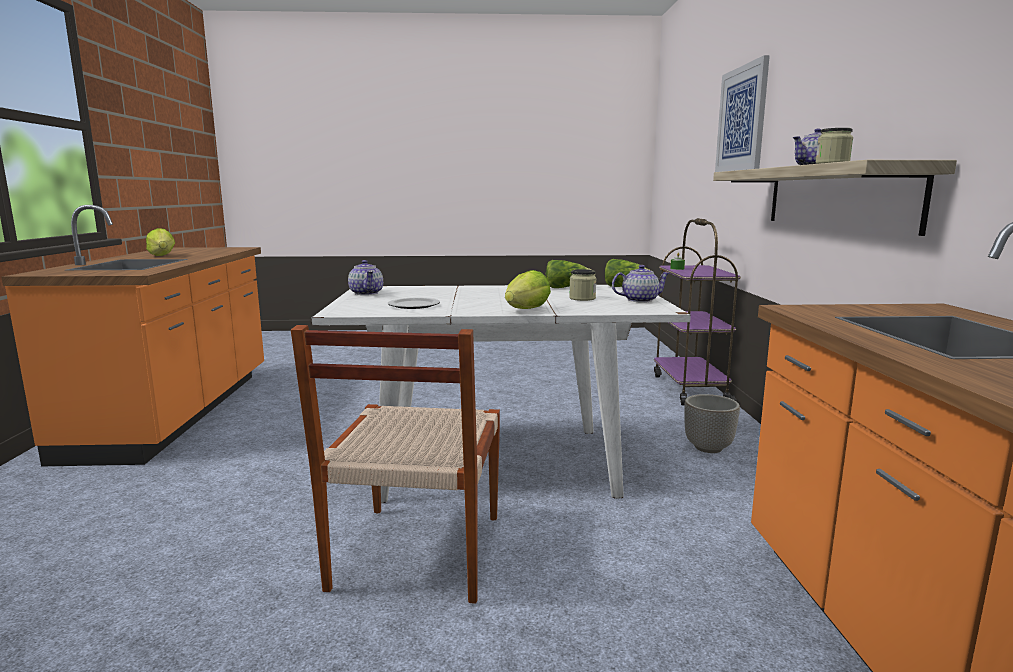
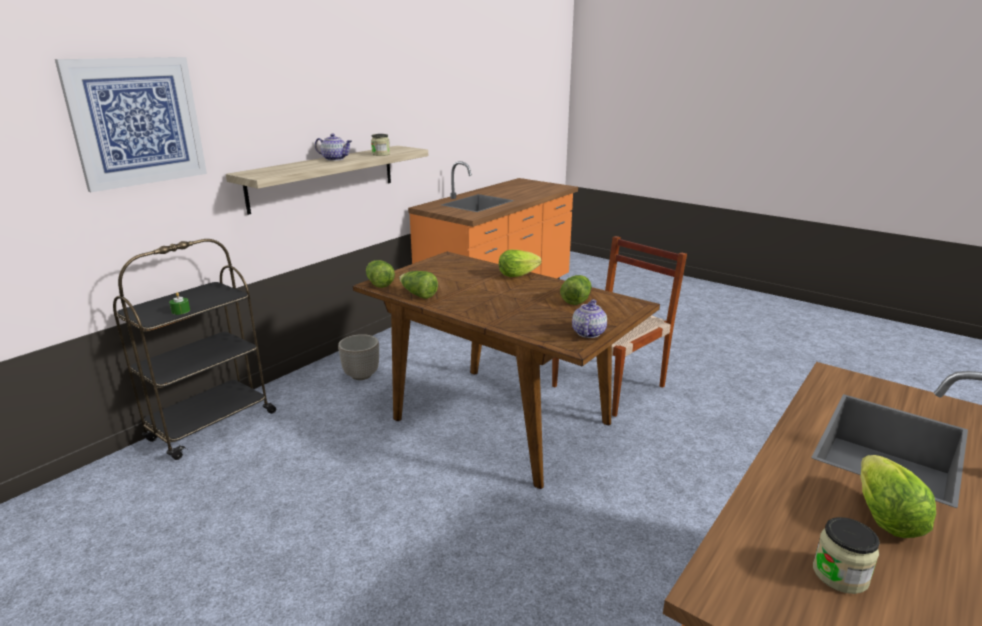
camera: 140 degrees left, 10 degrees up
(414, 305) = (576, 299): plate -> lettuce
(500, 462) = (499, 420): white dining table -> brown dining table
(582, 298) = (453, 277): jar -> jar (840, 574)
(639, 300) = (428, 267): teapot -> none
(689, 389) = (211, 427): purple cart -> black cart

